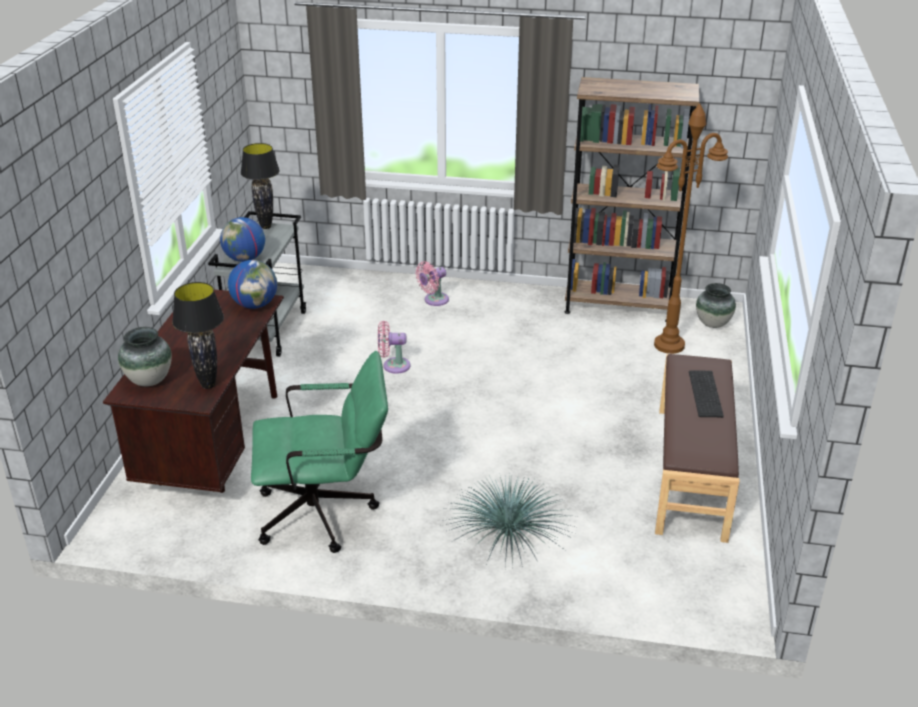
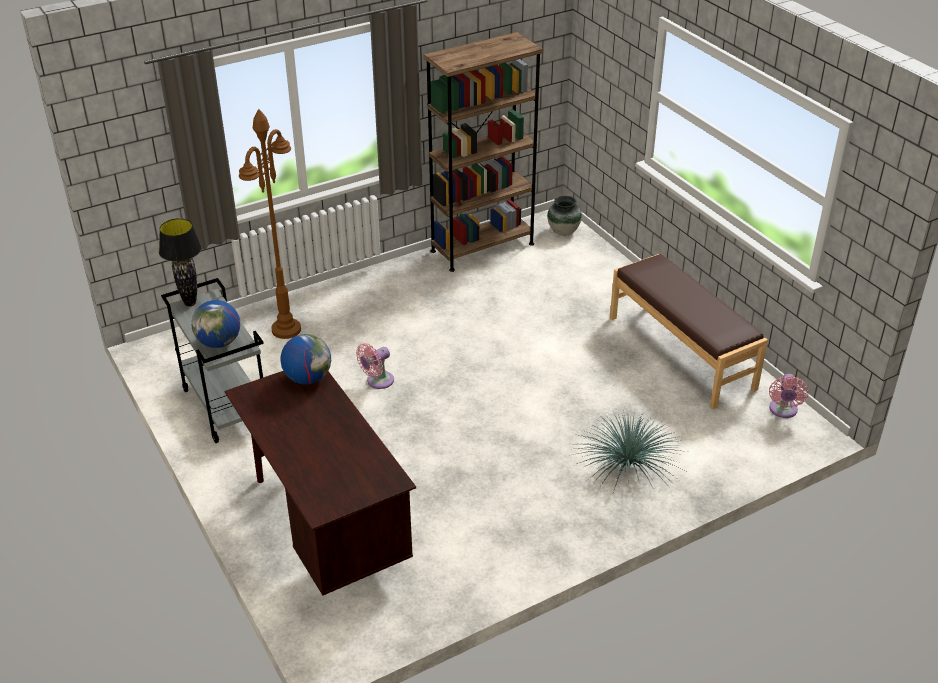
camera: 40 degrees left, 5 degrees up
(149, 380) = (323, 489): vase -> none
(208, 385) = (379, 465): black table lamp -> none
(326, 513) = (488, 526): green office chair -> none
(434, 300) = (335, 308): pink fan -> pink fan (783, 411)
(669, 345) = (555, 263): brown floor lamp -> brown floor lamp (286, 329)
(707, 394) = (680, 287): keyboard -> none

